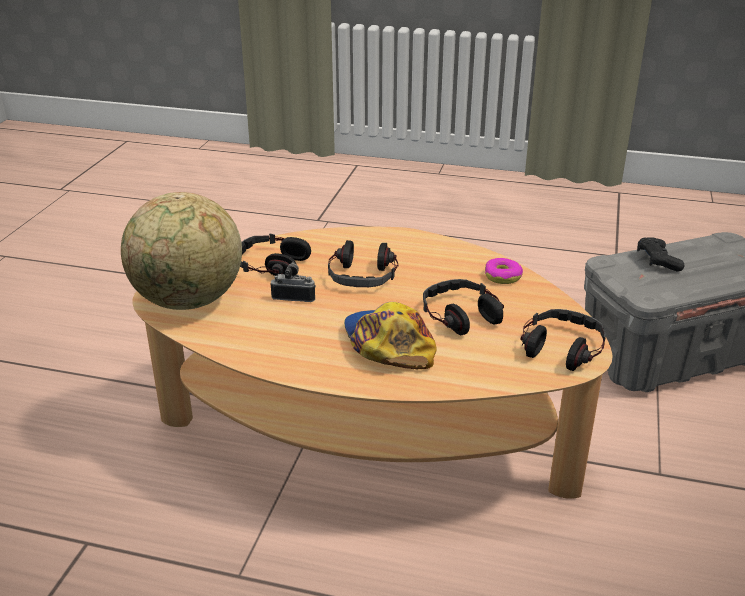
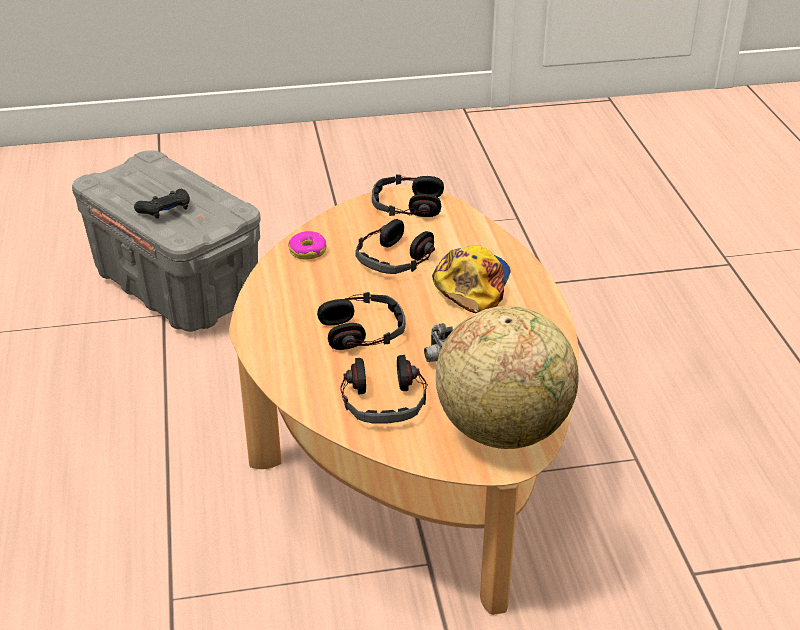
camera: 115 degrees left, 5 degrees up
(387, 344) = (471, 284): cap -> cap turned 150 degrees clockwise

